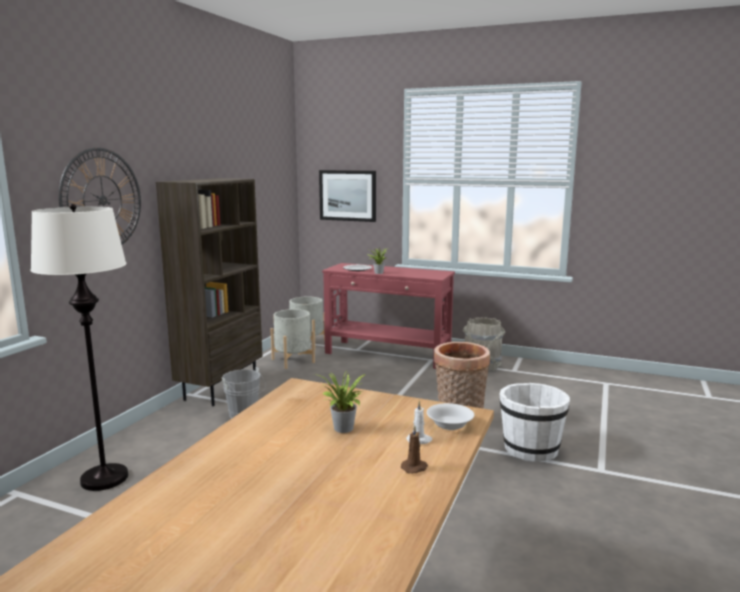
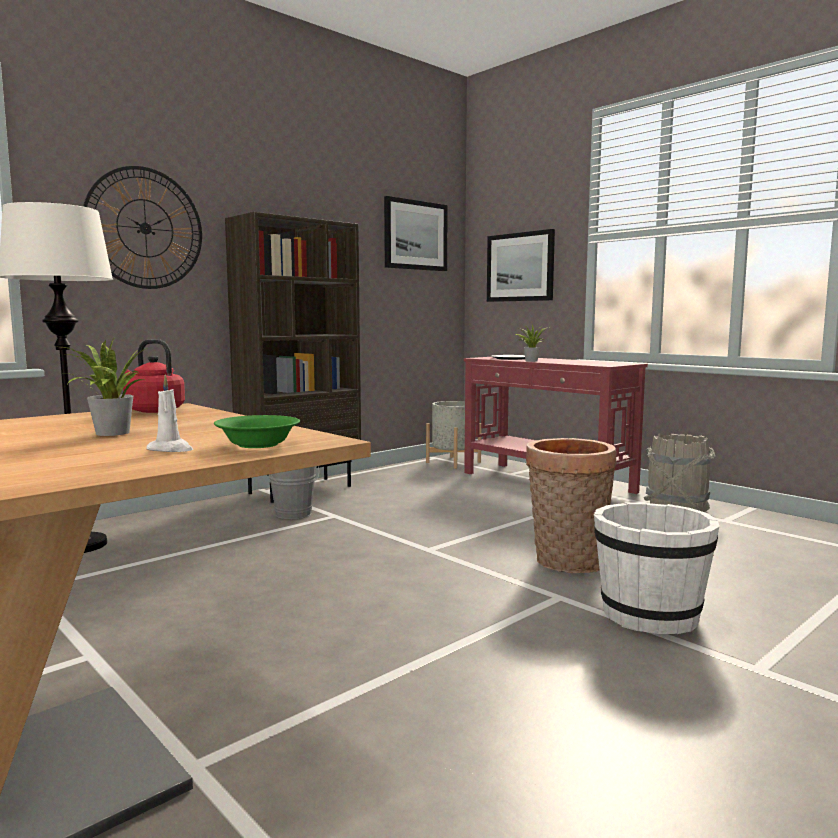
camera: 25 degrees right, 5 degrees down
(269, 172) = (415, 235): none -> picture
(293, 361) = (416, 475): grey planter -> none
(296, 393) = (153, 410): none -> red kettle
(415, 468) = (80, 466): brown candle -> none
(449, 425) = (258, 444): white bowl -> green bowl

